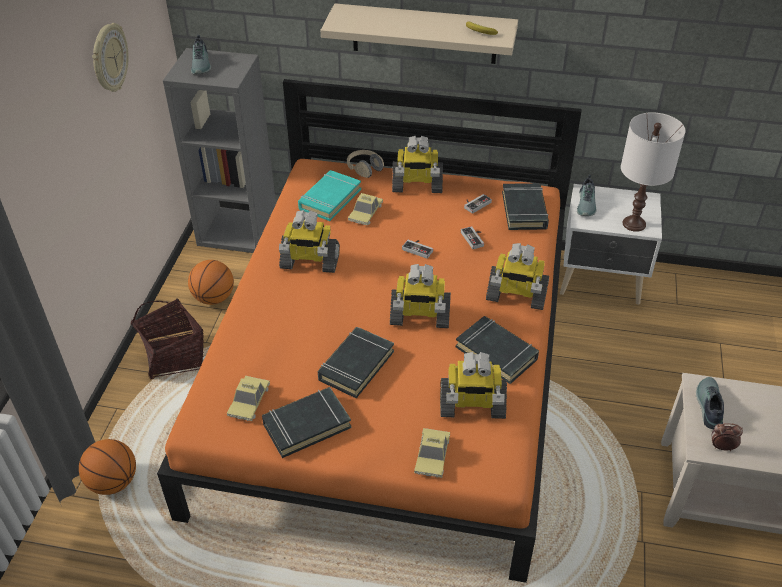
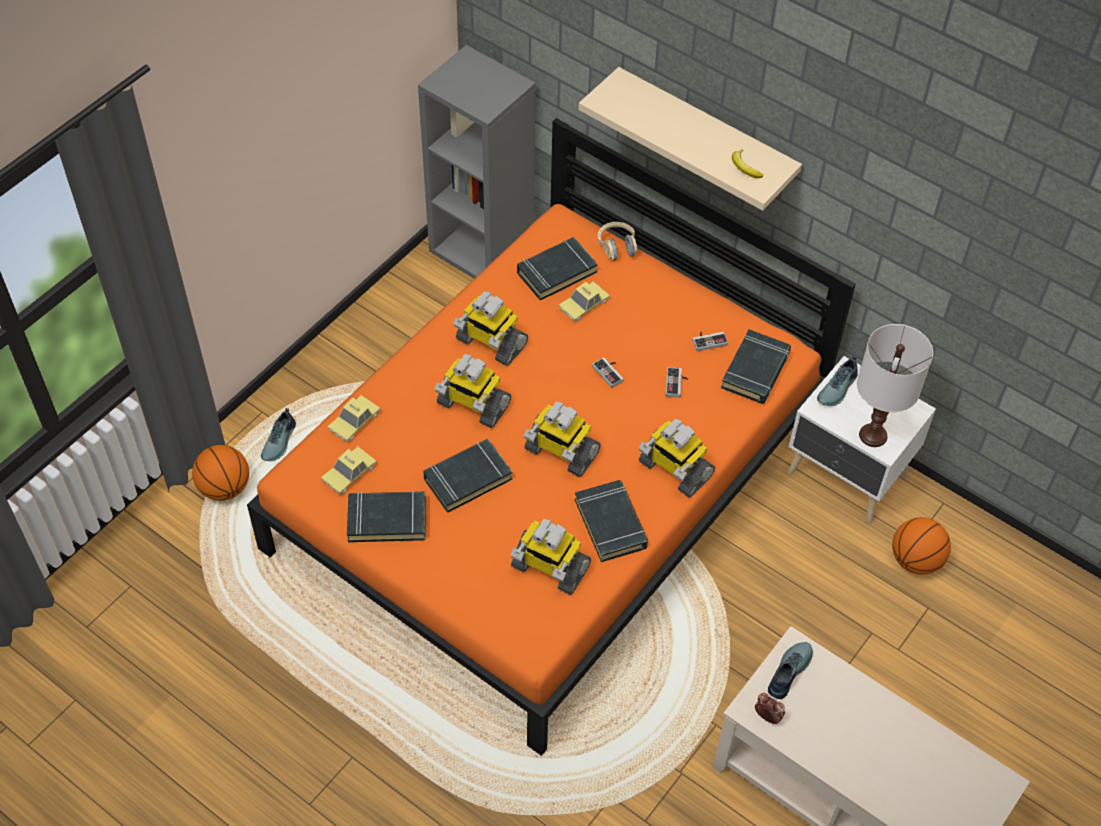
camera: 25 degrees right, 10 degrees up
(109, 58) = (349, 67): wall clock -> none
(174, 356) = (341, 376): basket -> none
(202, 64) = (469, 76): shoe -> shoe (280, 441)
(214, 298) = (414, 324): basketball -> basketball (915, 560)
(329, 199) = (556, 272): turquoise book -> black book
(417, 185) = (660, 291): toy robot -> toy robot (472, 404)
(432, 455) = (481, 600): toy car -> toy car (354, 421)

